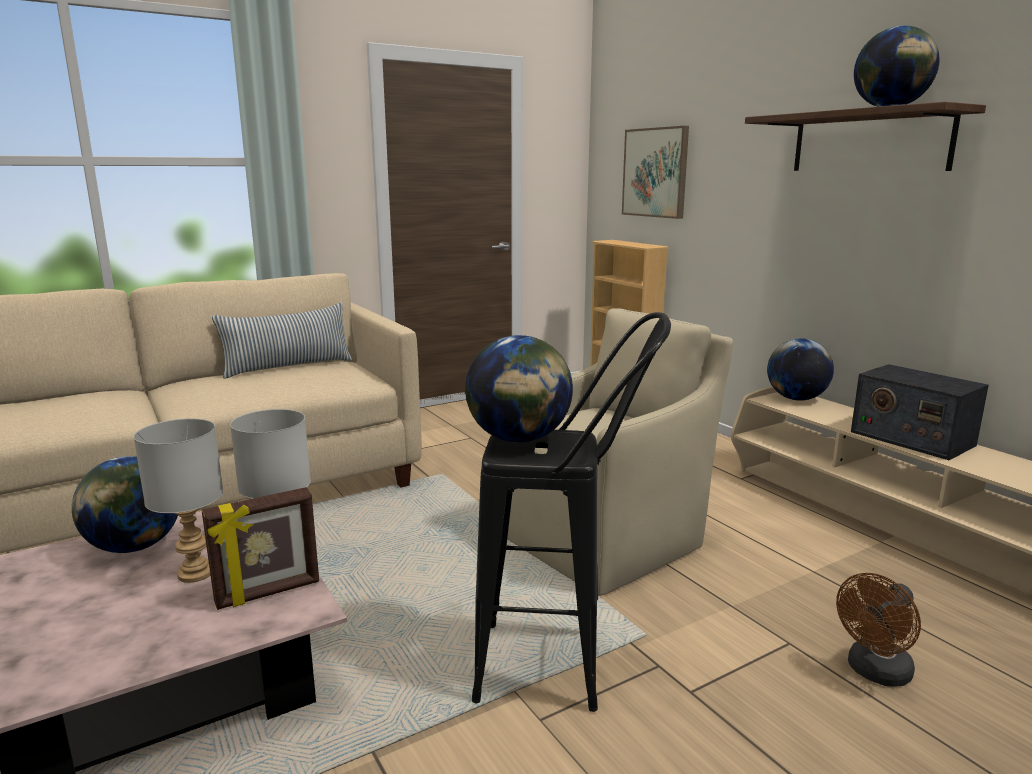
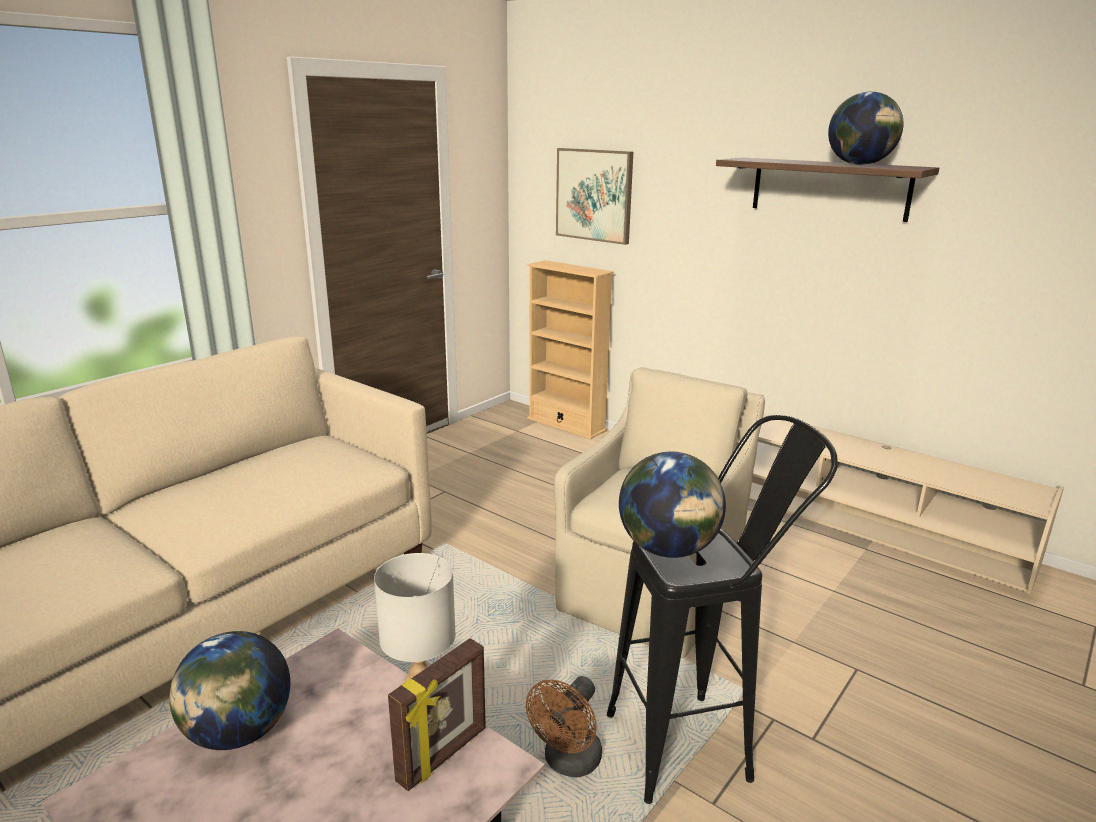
camera: 20 degrees left, 5 degrees up
(194, 573) = (341, 750): grey table lamp -> none
(288, 367) = (266, 456): pillow -> none
(796, 399) = (766, 422): globe -> none
(875, 673) = (931, 682): brown fan -> brown fan (568, 763)
(911, 438) = (881, 456): radio -> none

